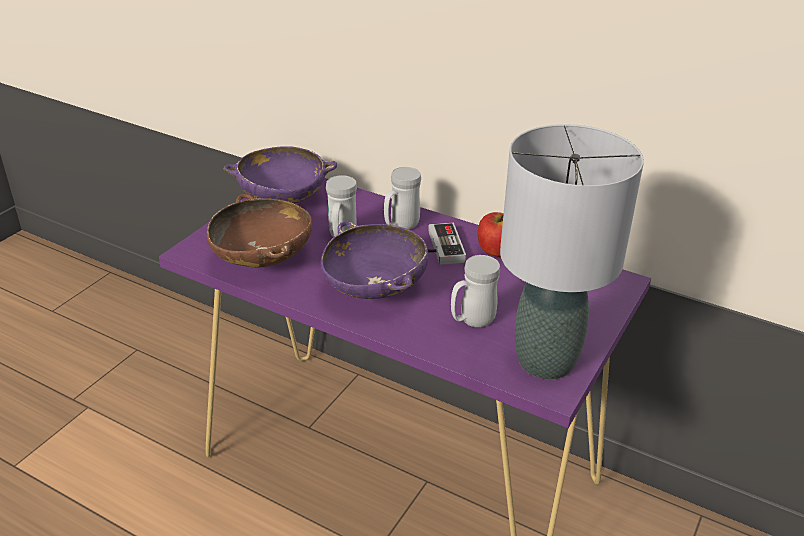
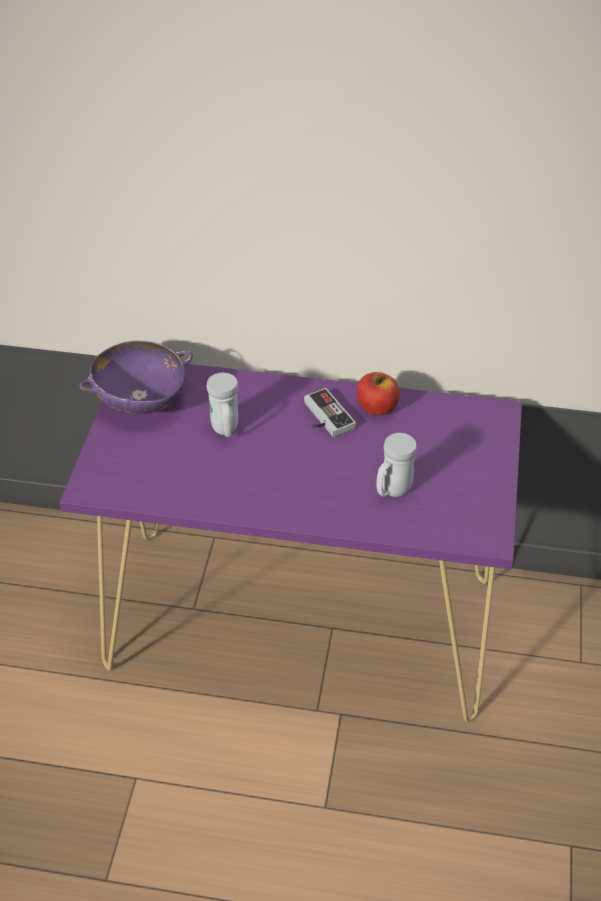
camera: 20 degrees left, 10 degrees up
(263, 258) = (165, 476): brown bowl -> none
(375, 288) = (289, 480): purple bowl -> none
(401, 226) = (275, 403): white mug -> none
(544, 360) = (470, 513): grey table lamp -> none

